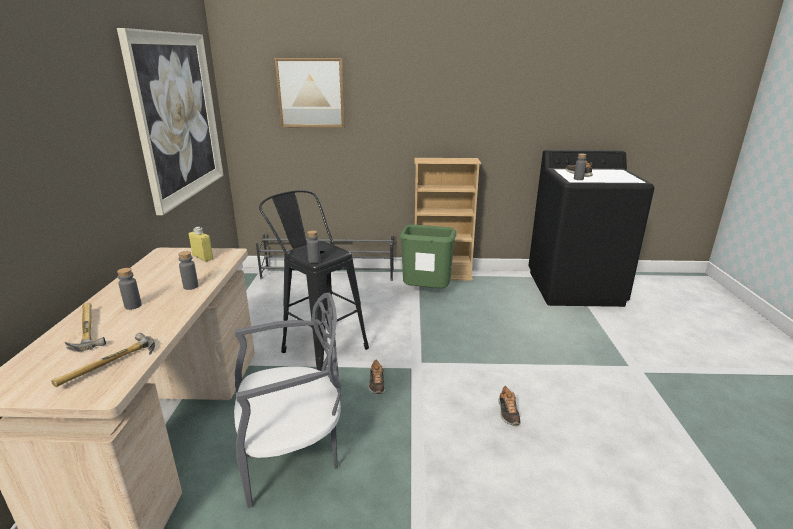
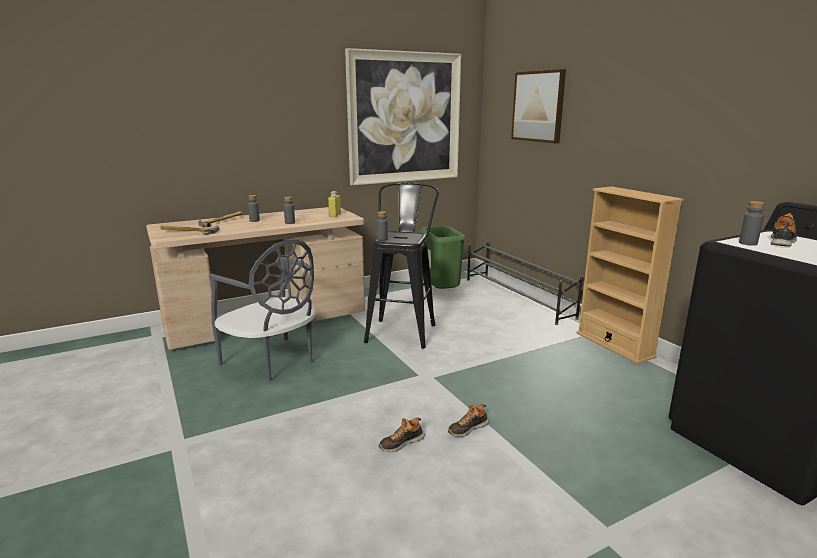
camera: 60 degrees right, 5 degrees down
(376, 383) = (379, 366): shoe -> shoe (467, 428)
(426, 293) = (561, 347): green trash can -> green trash can (441, 294)

